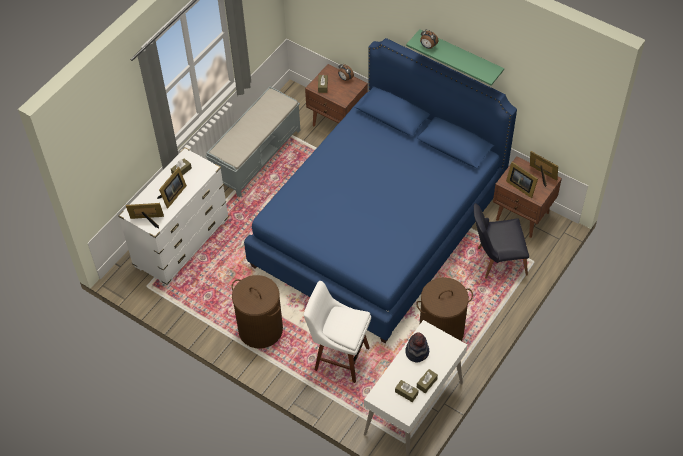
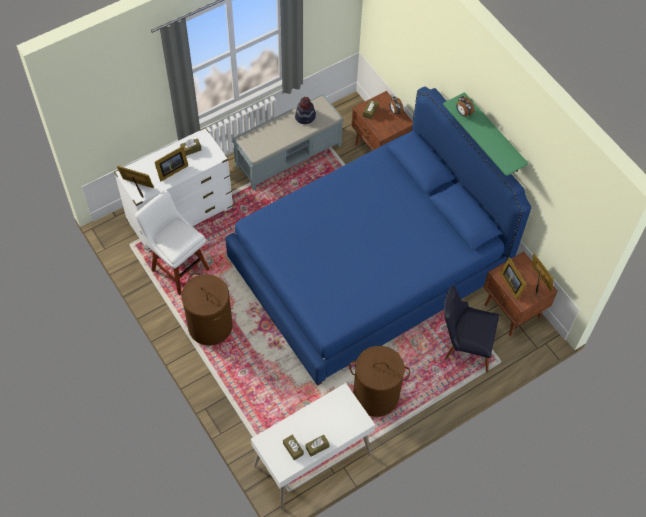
camera: 20 degrees right, 5 degrees up
(339, 357) = (268, 382): white stool -> white stool (178, 268)
(417, 352) = (324, 412): hat -> hat (305, 116)

